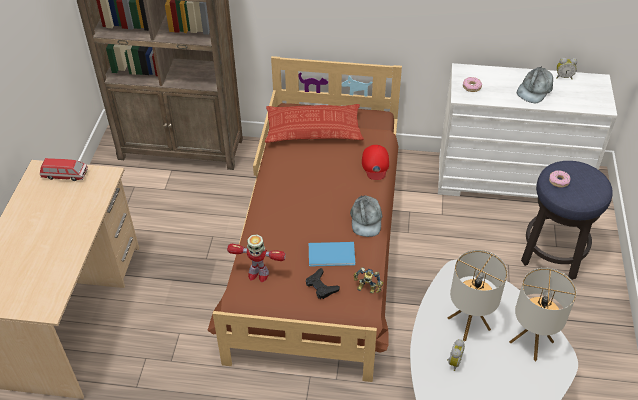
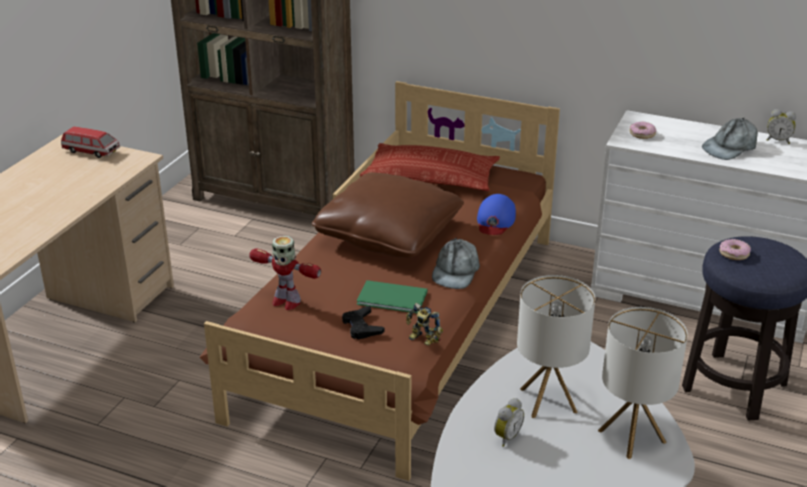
camera: 15 degrees right, 15 degrees down
(306, 193) = (389, 234): none -> brown pillow
(333, 255) = (393, 299): blue book -> green book
(375, 165) = (495, 220): red cap -> blue cap

